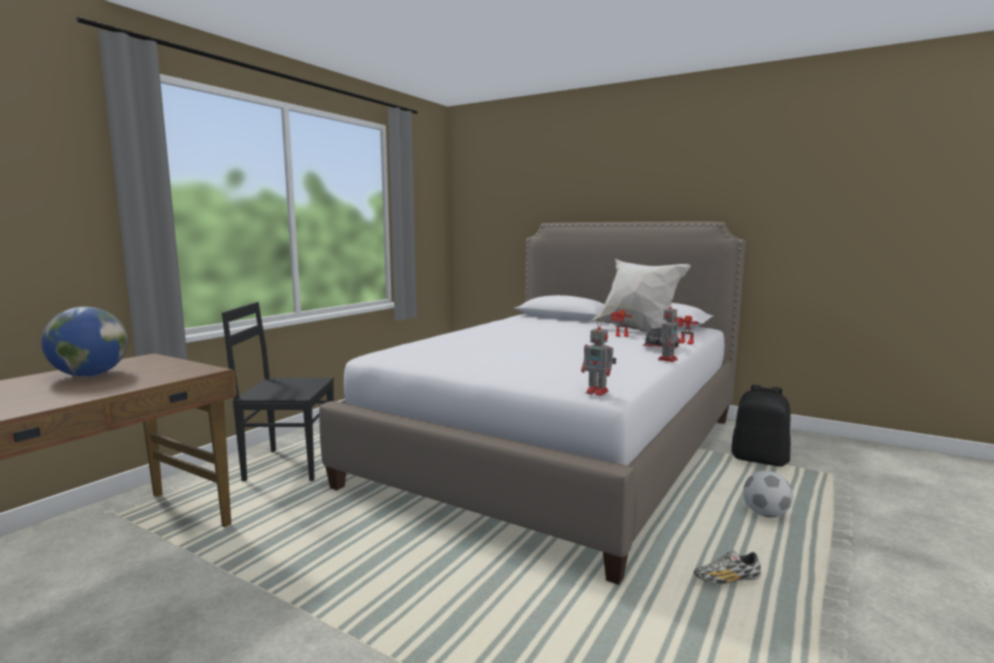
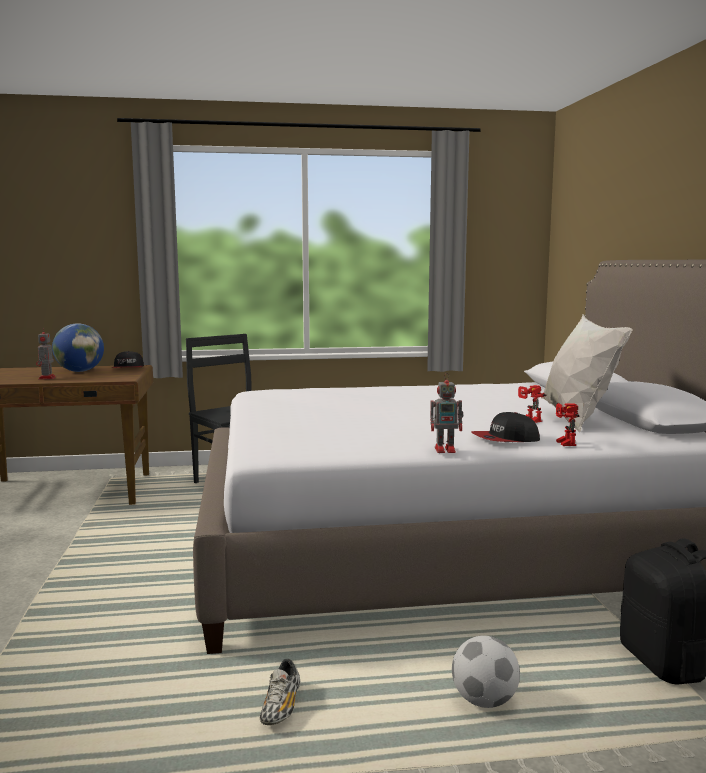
camera: 50 degrees right, 0 degrees up
(148, 360) = (128, 368): none -> cap
(598, 392) = (246, 452): toy robot -> toy robot (46, 378)
(727, 580) = (281, 707): shoe -> shoe turned 120 degrees counterclockwise

